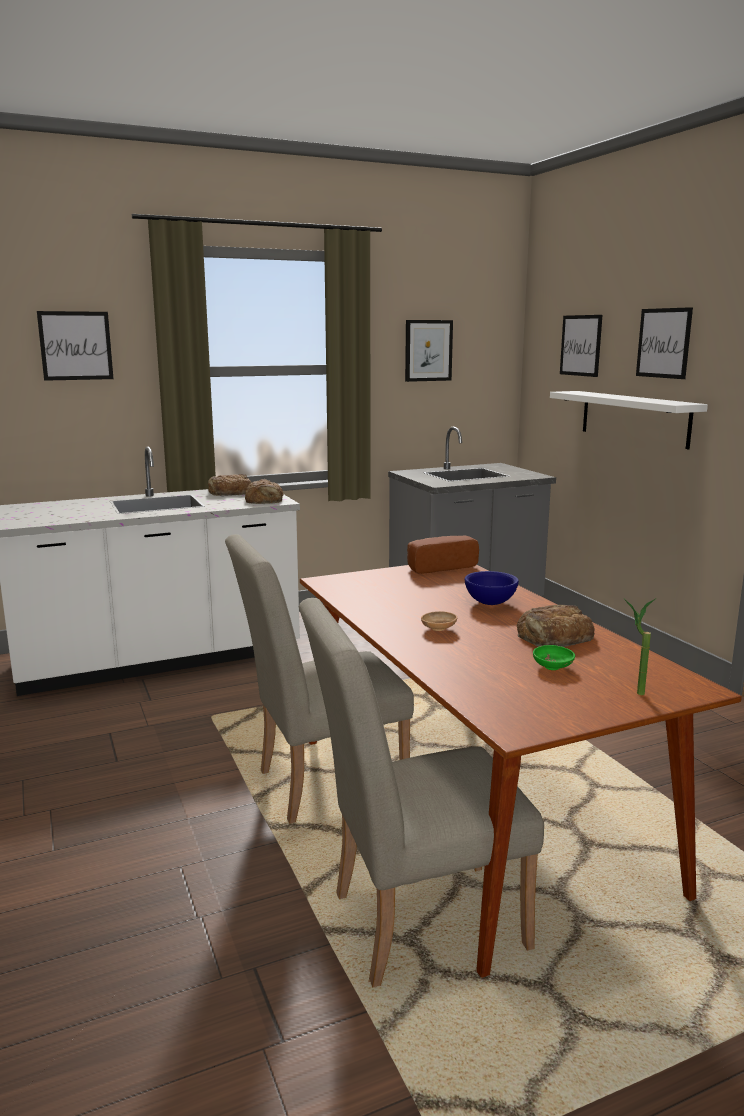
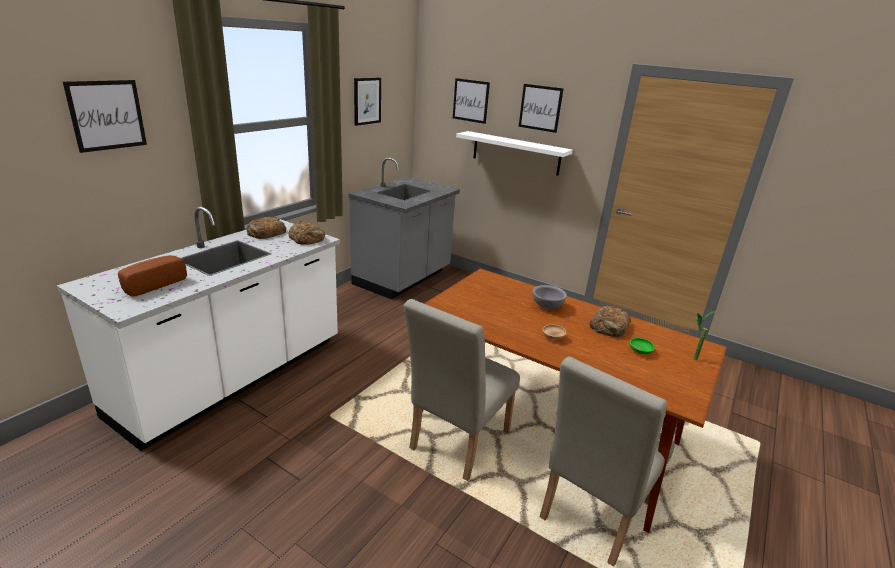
camera: 35 degrees left, 10 degrees up
(439, 567) = (479, 280): bread -> bread (152, 284)
(491, 603) = (547, 306): blue bowl -> grey bowl

